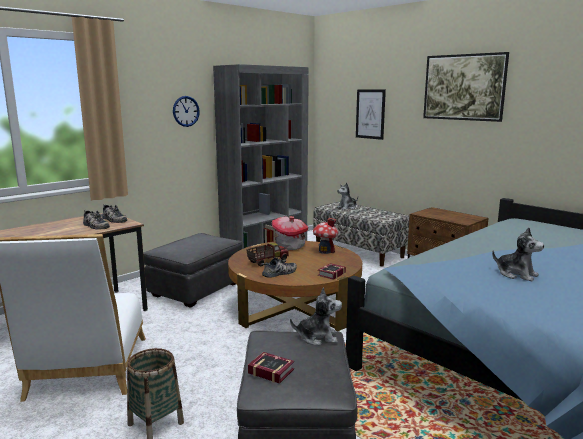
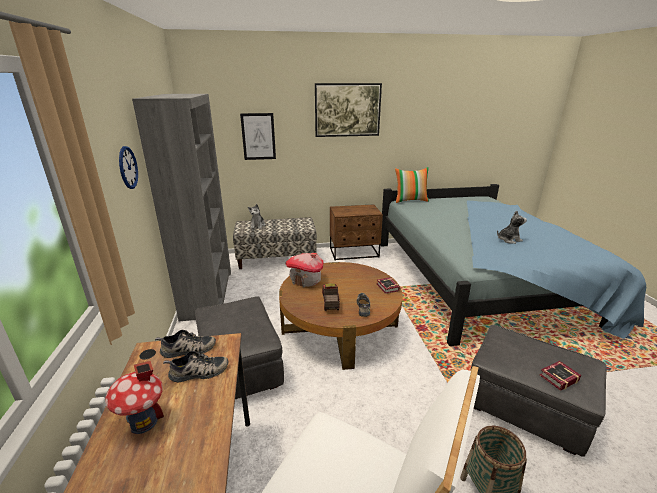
camera: 55 degrees left, 10 degrees up
(317, 337) = (504, 337): plush toy -> none
(325, 251) = (336, 271): toy house -> toy house (143, 422)
(532, 221) = (410, 200): none -> pillow

